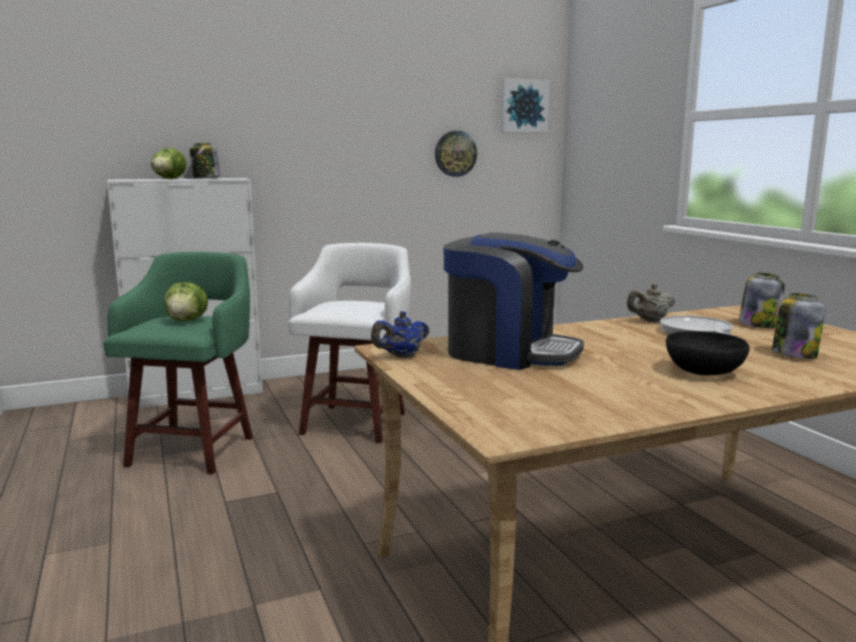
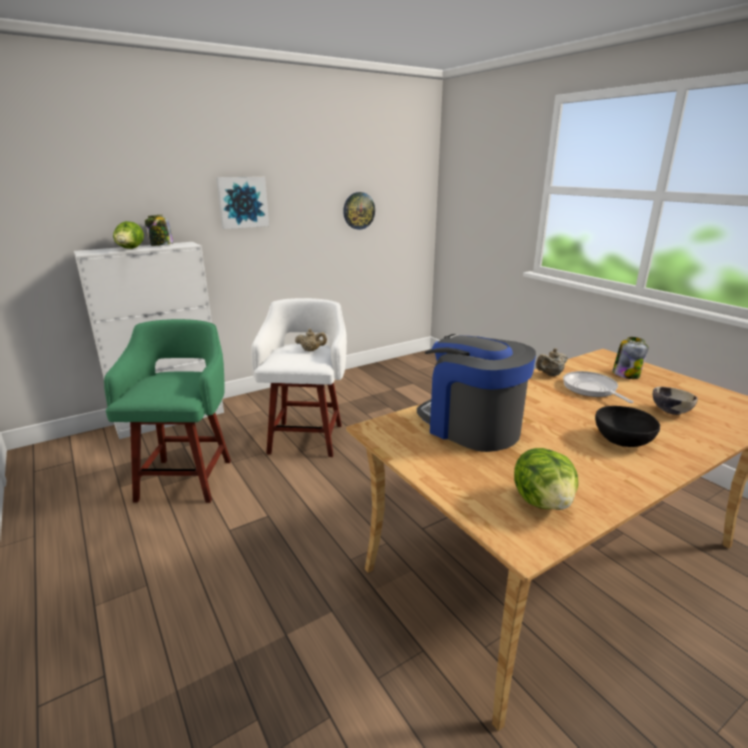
camera: 10 degrees left, 10 degrees up
(187, 320) = (173, 382): lettuce -> lettuce (543, 501)
(365, 303) = (311, 350): none -> beige teapot
(401, 356) = (391, 439): blue teapot -> none
(509, 352) = (471, 426): coffee machine -> coffee machine turned 150 degrees counterclockwise
(523, 106) = (408, 169): picture -> picture (242, 202)
(794, 354) = (670, 411): jar -> bowl

